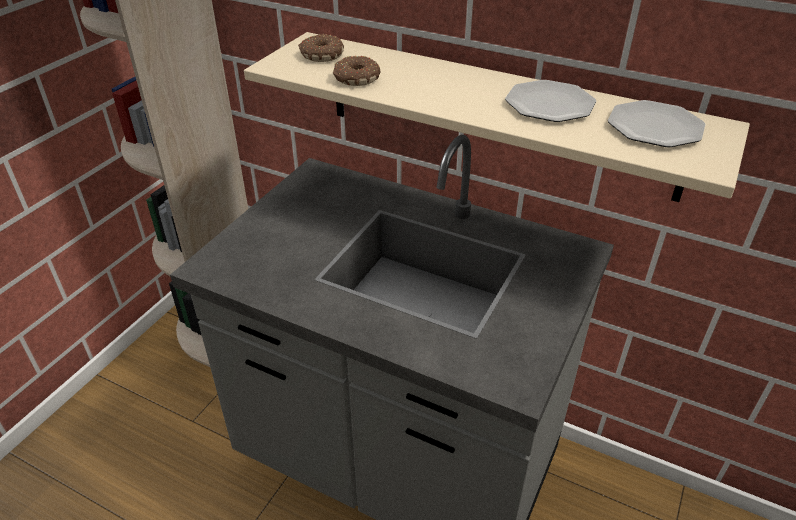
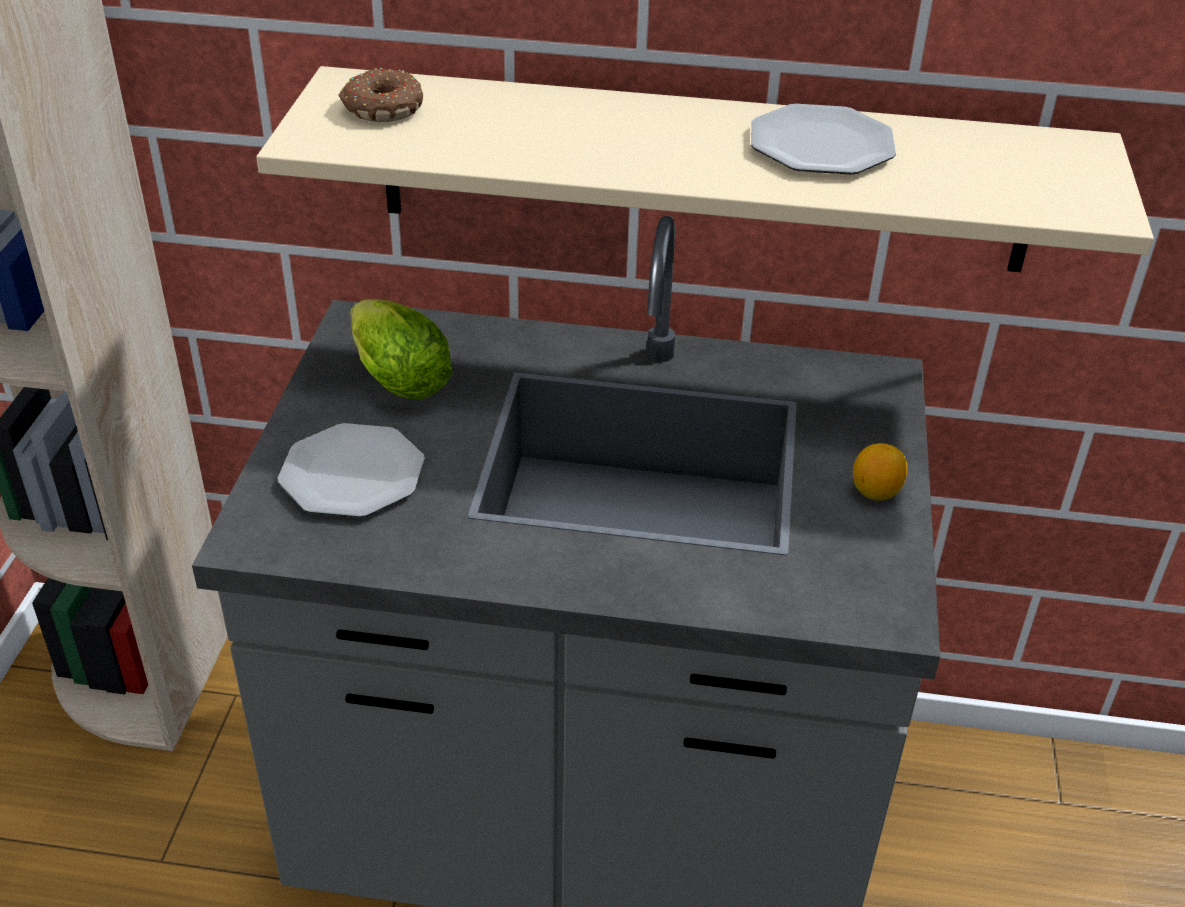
camera: 20 degrees left, 0 degrees up
(318, 201) = (395, 377): none -> lettuce
(355, 78) = (475, 144): donut -> none
(547, 314) = (875, 492): none -> lemon
(655, 127) = (996, 160): plate -> plate (353, 474)

